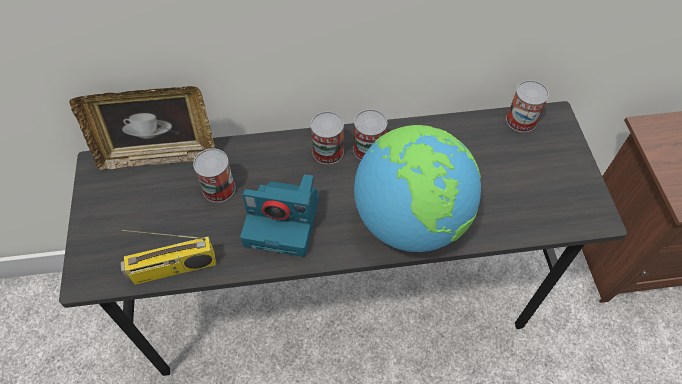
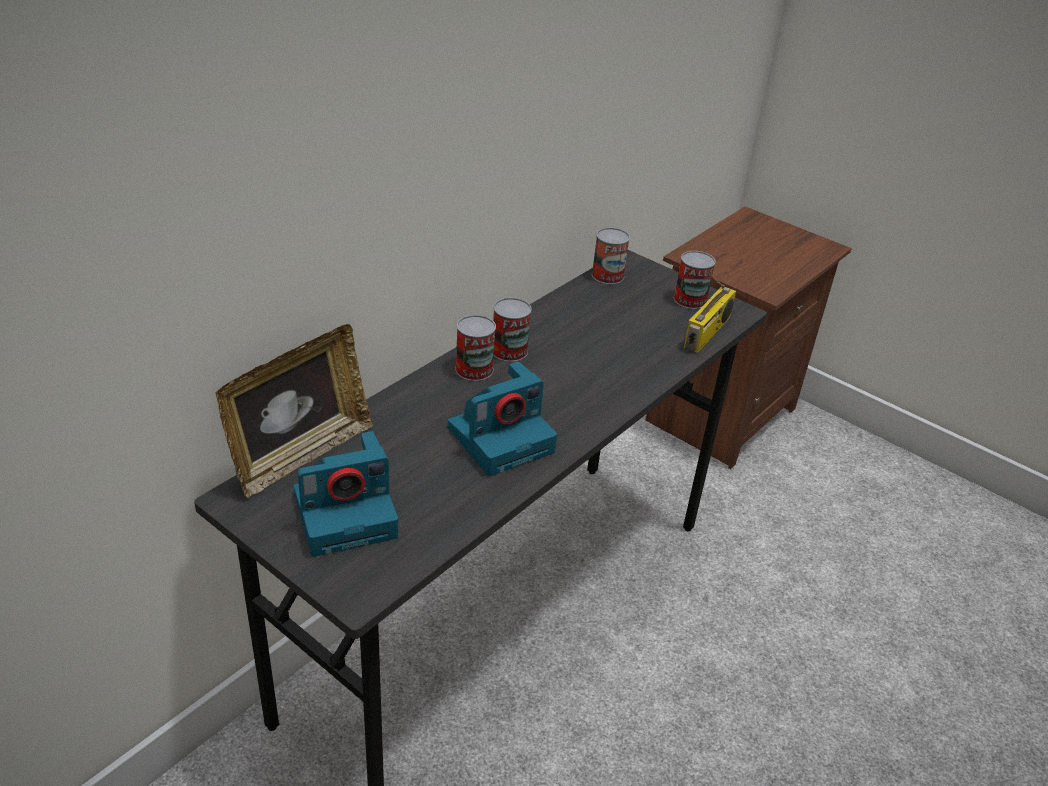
camera: 45 degrees left, 20 degrees down
(138, 217) = (347, 513): none -> camera
(173, 269) = (443, 531): radio -> radio (707, 333)
(219, 188) = (404, 447): can -> can (690, 300)
(410, 220) = (608, 381): globe -> none

